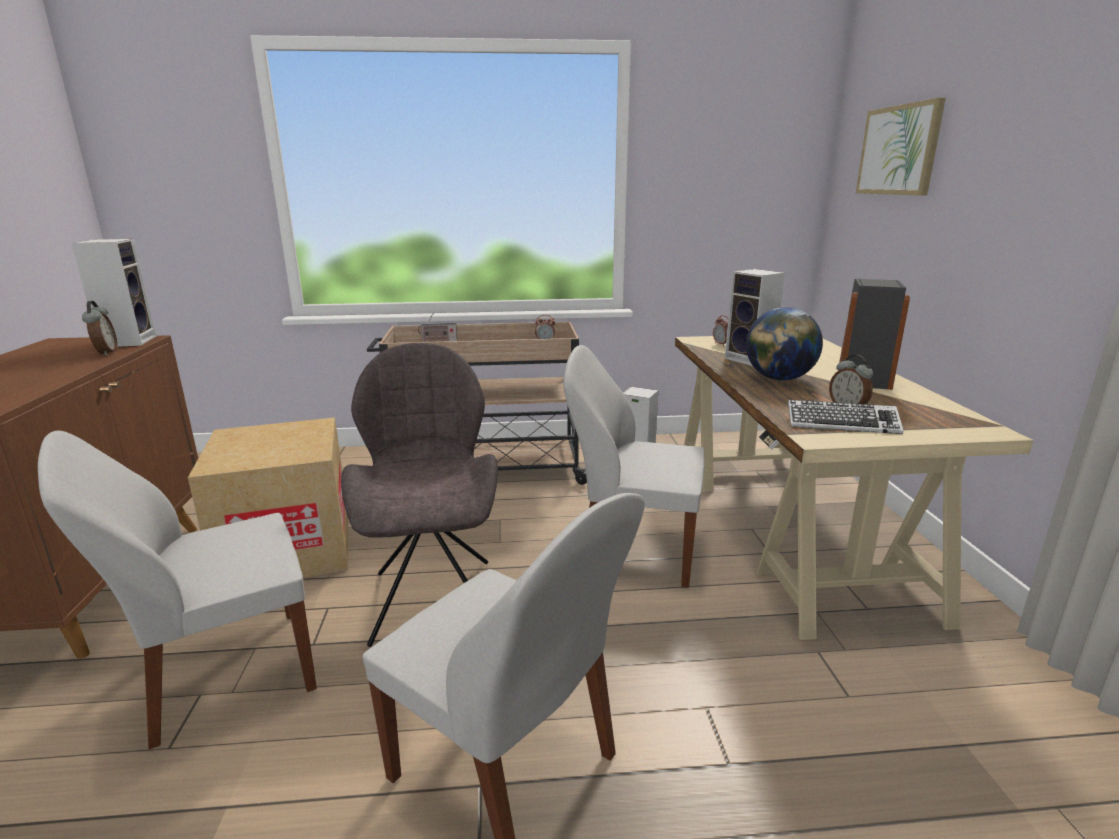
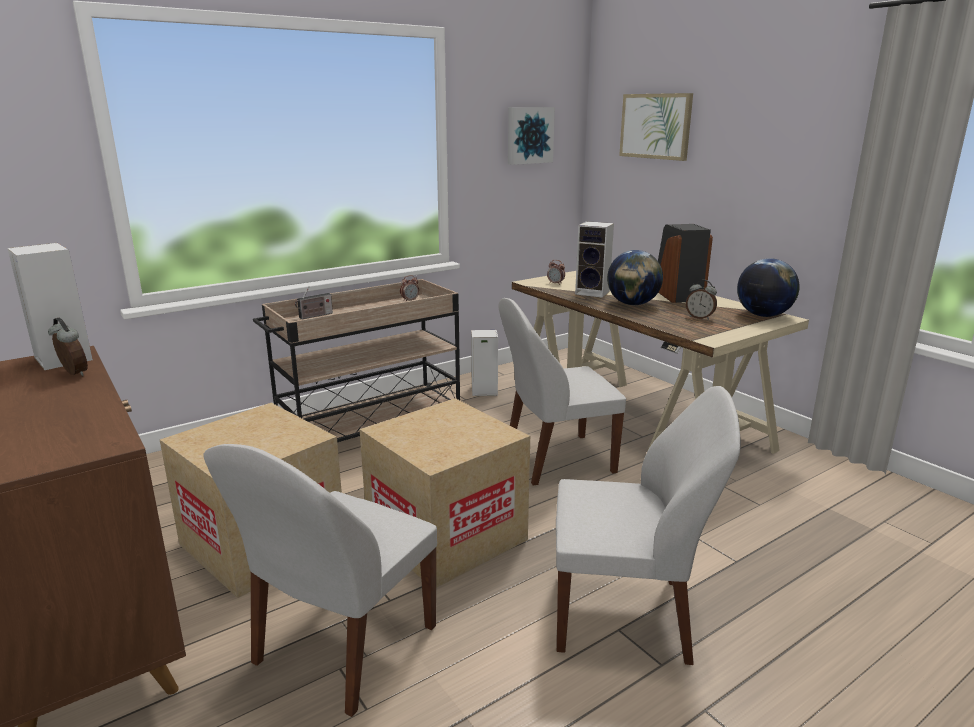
camera: 30 degrees left, 0 degrees up
(434, 597) = (446, 535): grey chair -> cardboard box
(742, 168) = (529, 135): none -> picture
(842, 423) = (710, 328): keyboard -> none
(957, 421) = (763, 315): none -> globe

